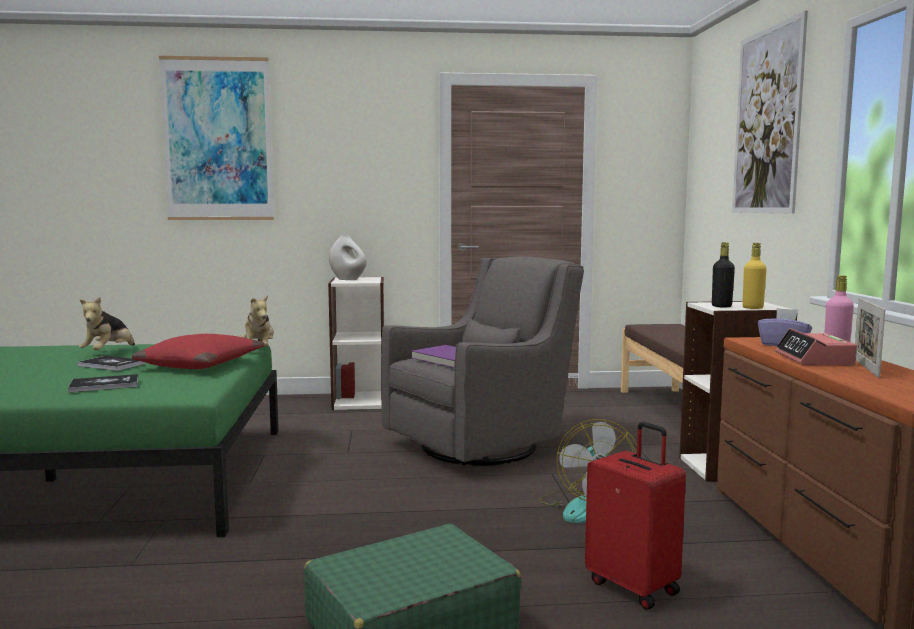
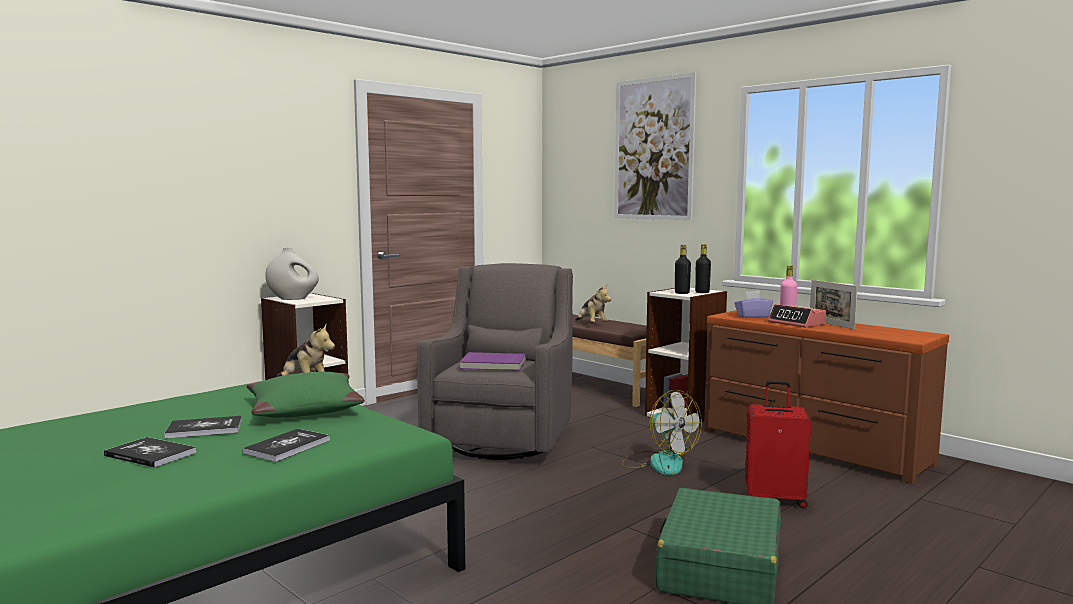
camera: 40 degrees left, 0 degrees up
(39, 373) = (150, 454): none -> book
(108, 352) = (140, 419): plush toy -> plush toy (591, 324)
(200, 364) = (304, 409): red pillow -> green pillow
(218, 139) = (115, 138): picture -> none
(752, 308) = (702, 292): yellow bottle -> black bottle

